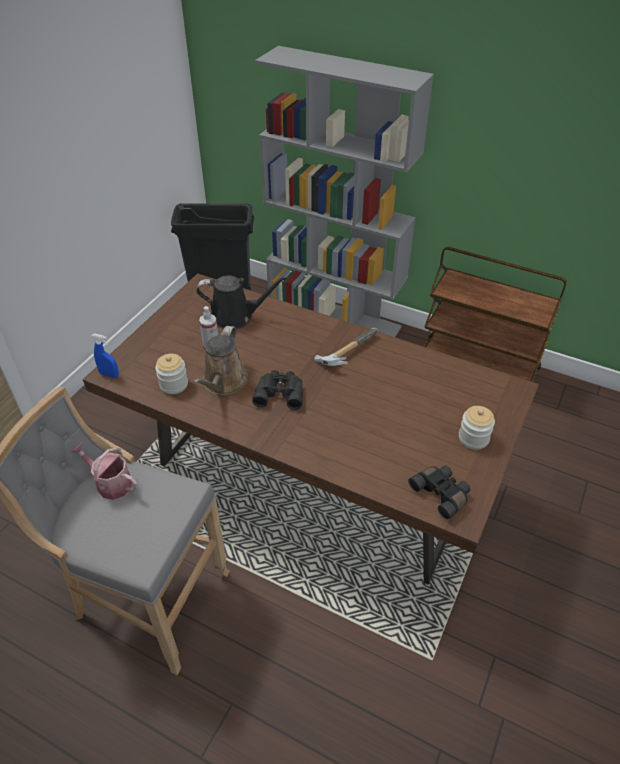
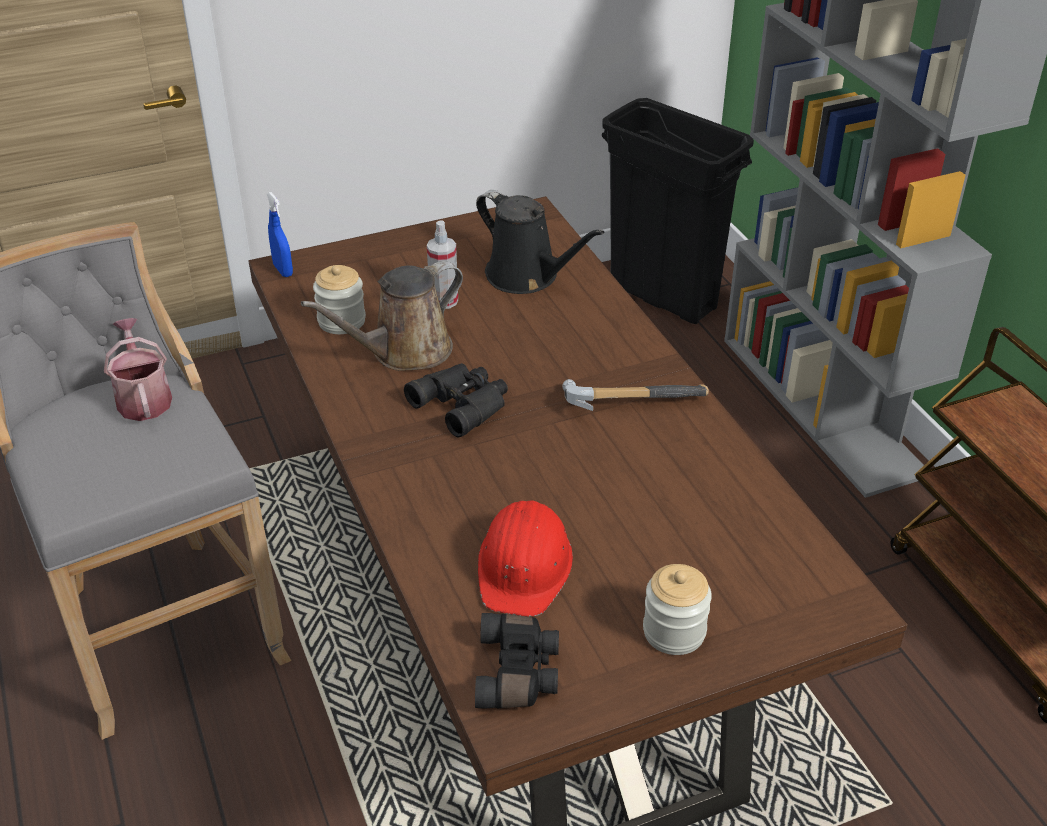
camera: 40 degrees right, 5 degrees down
(391, 448) = (525, 566): none -> red hard hat

